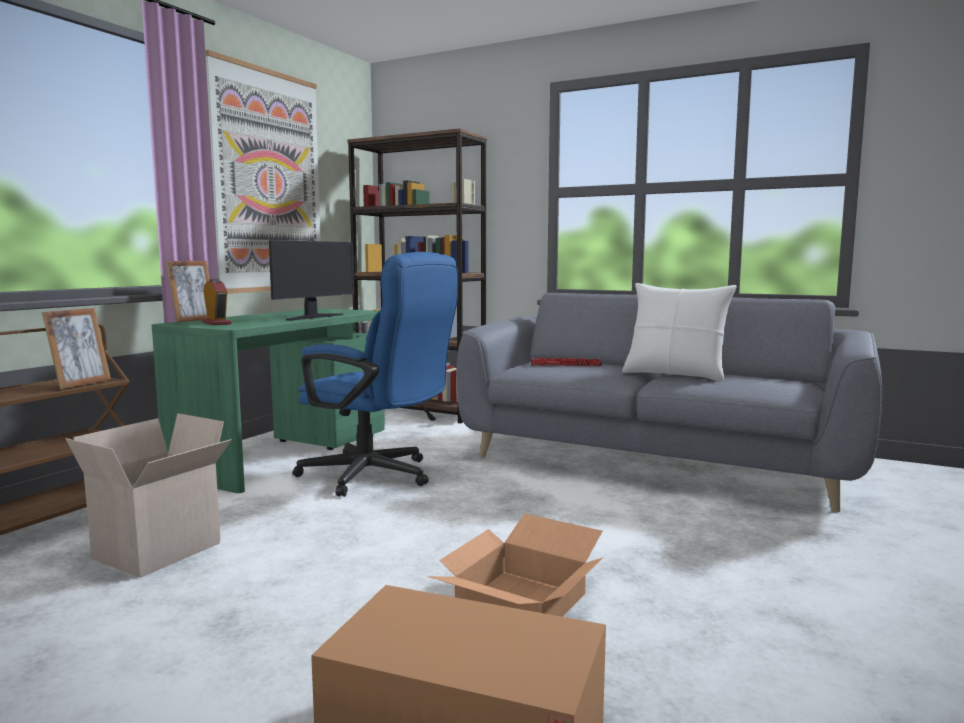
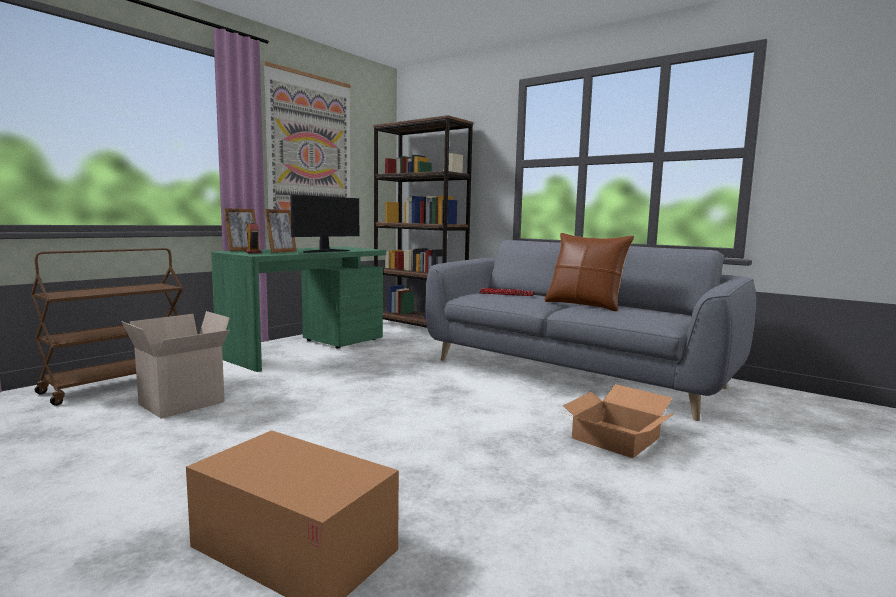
camera: 10 degrees right, 0 degrees up
(81, 383) = (150, 288): picture frame -> picture frame (281, 251)
(377, 476) = (358, 368): blue office chair -> none
(522, 603) = (400, 460): cardboard box -> cardboard box (616, 438)
(675, 375) = (584, 305): white pillow -> brown pillow

